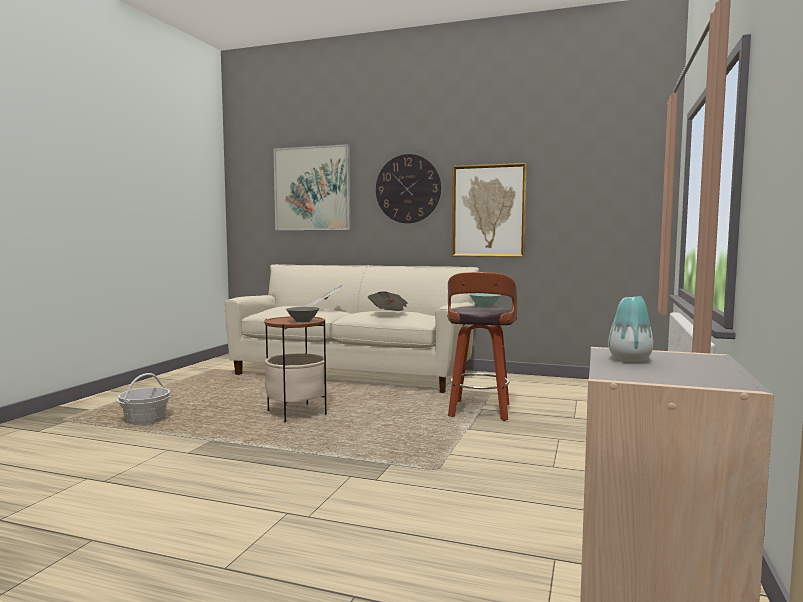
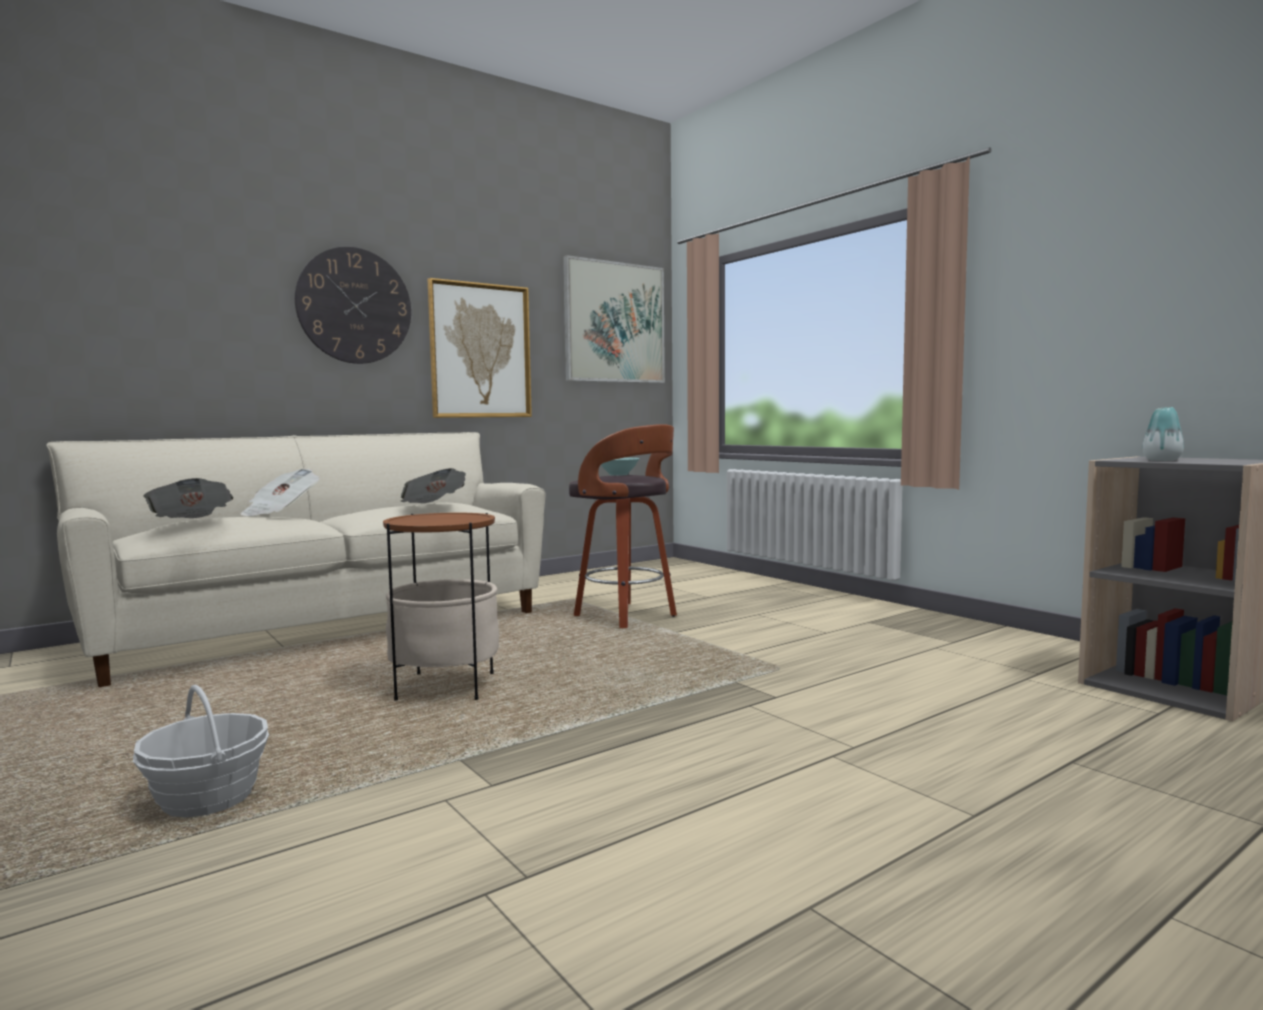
camera: 55 degrees left, 0 degrees up
(275, 307) = (191, 522): none -> newspaper
(303, 321) = (467, 517): grey bowl -> none
(312, 188) = (146, 284): picture -> picture (614, 322)

